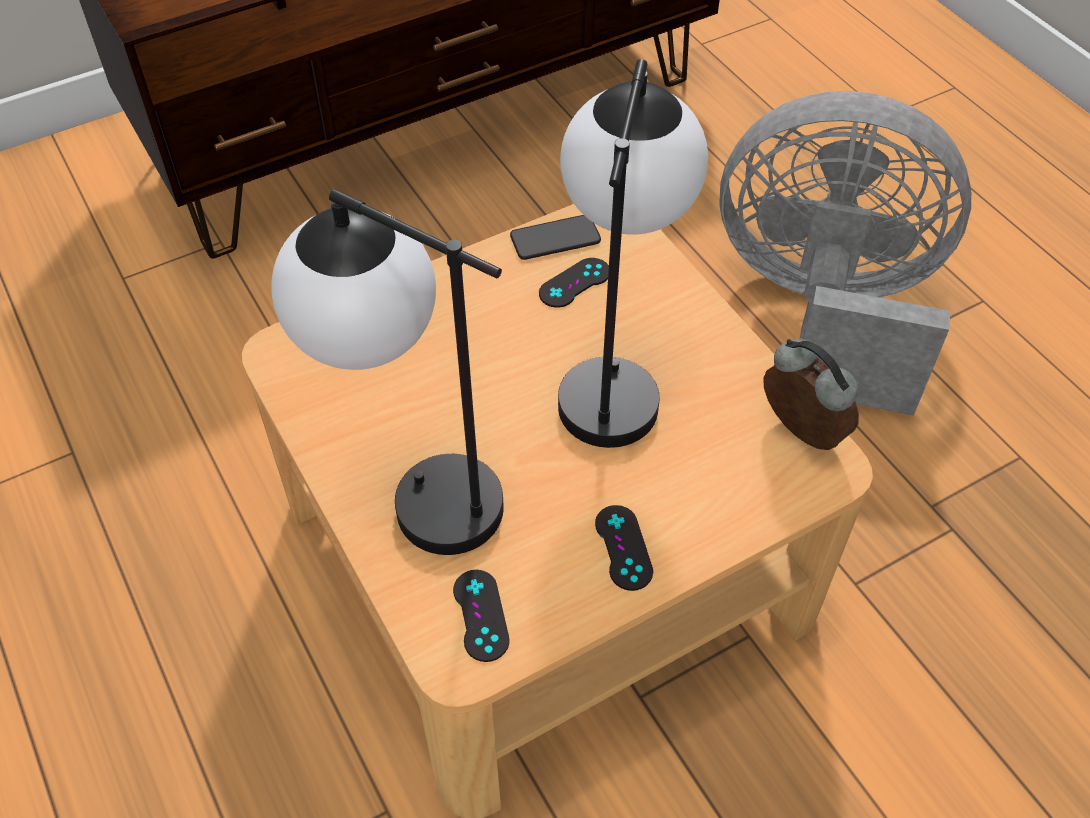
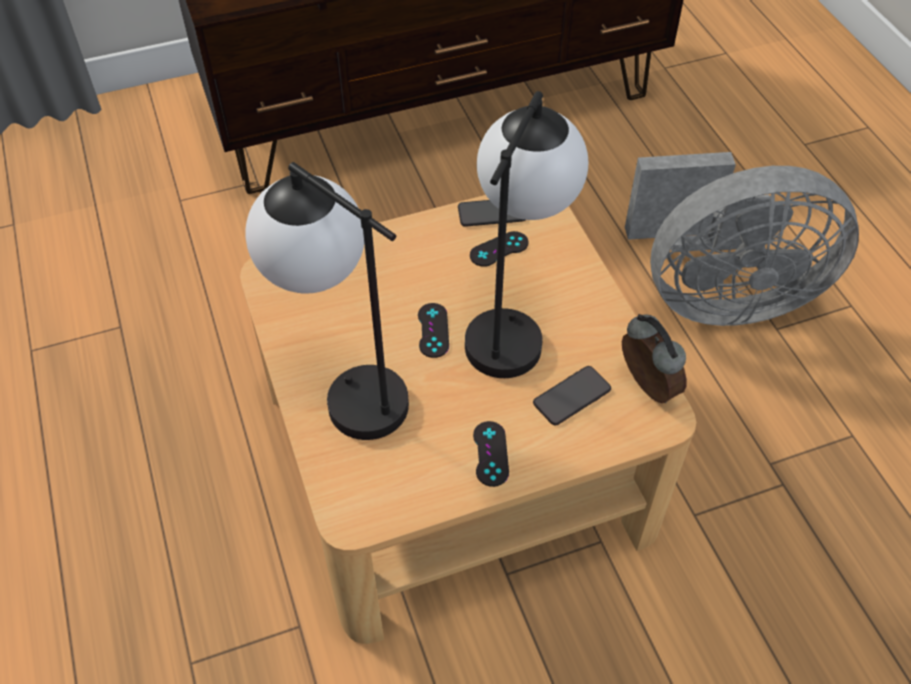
camera: 10 degrees right, 0 degrees up
(481, 615) = (374, 487): black game controller -> black game controller (433, 330)
(710, 458) = (572, 396): none -> phone
(824, 310) = (717, 296): grey fan -> grey fan turned 150 degrees clockwise

